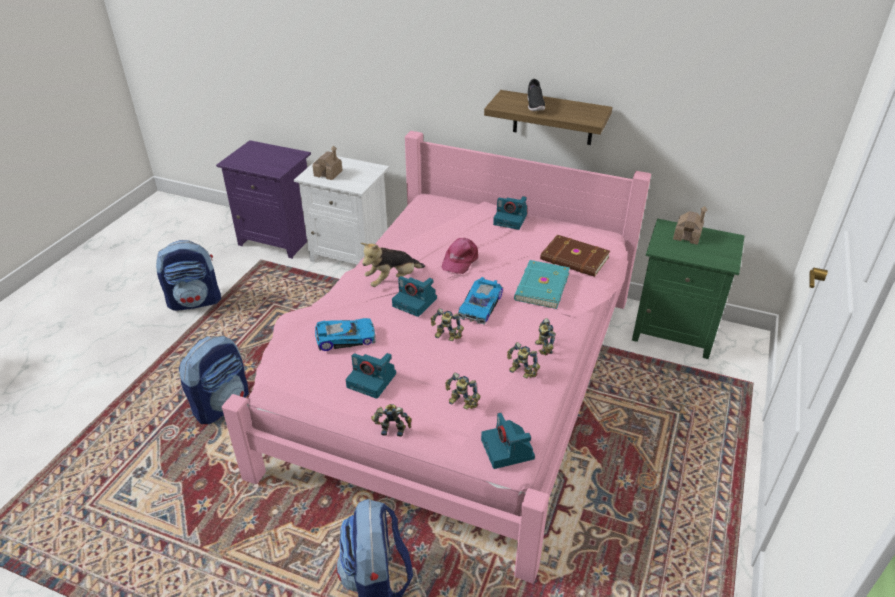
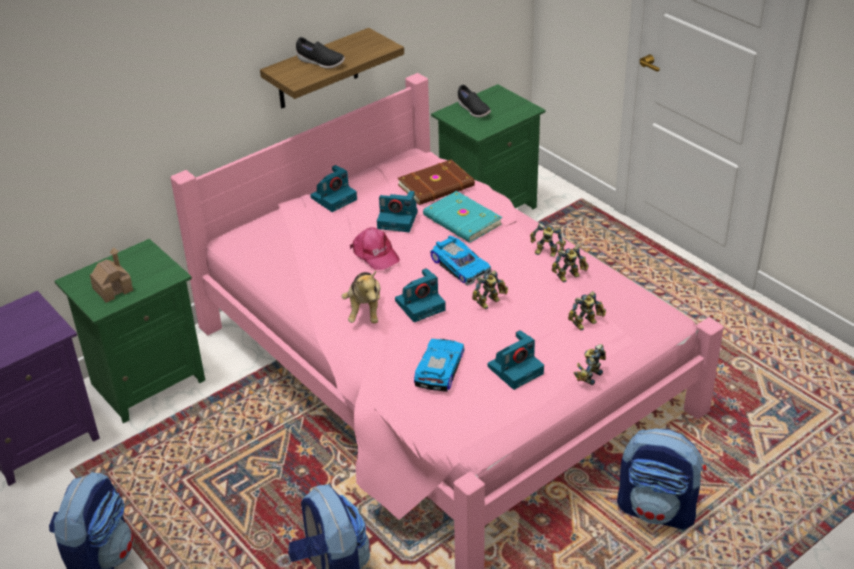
camera: 60 degrees left, 0 degrees up
(351, 254) = (146, 381): white nightstand -> green nightstand
(508, 450) = (657, 317): camera -> camera (398, 220)
(687, 236) = (473, 110): toy house -> black shoe

